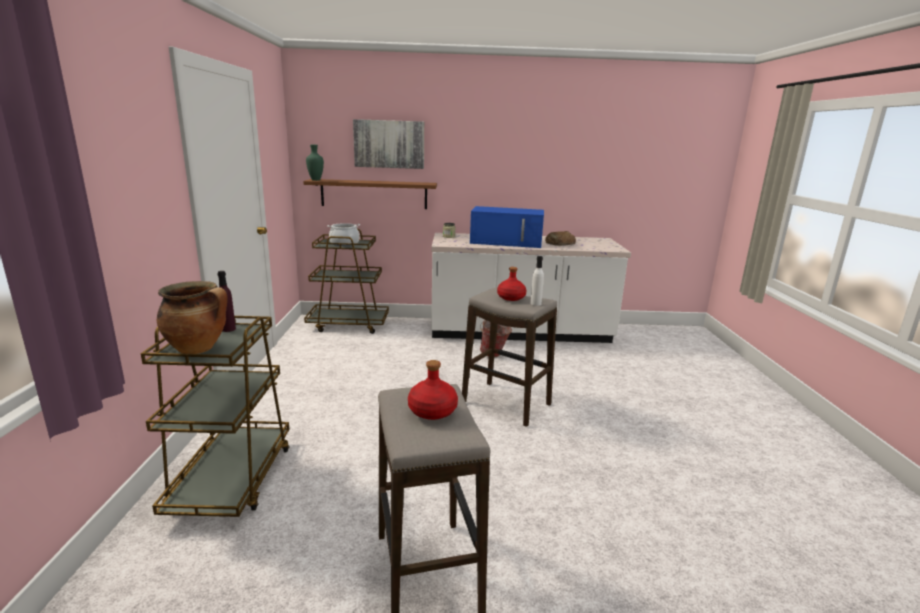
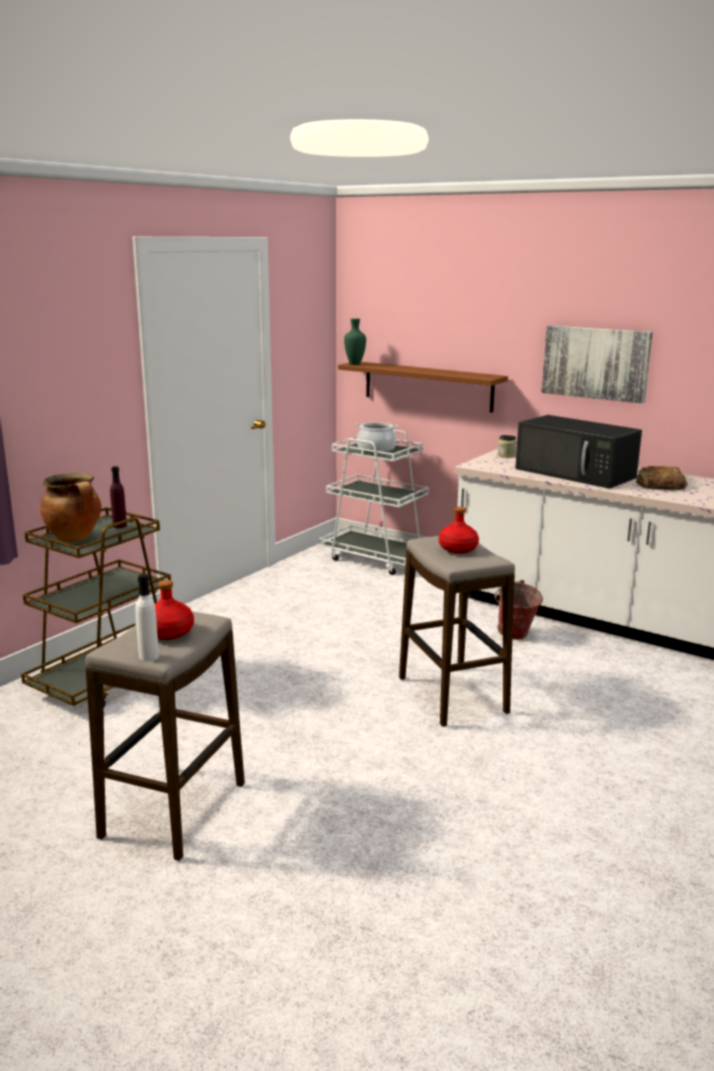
camera: 35 degrees right, 0 degrees up
(349, 324) = (376, 558): brown cart -> white cart
(389, 144) = (449, 319): picture -> picture (595, 363)
(507, 242) = (576, 473): blue microwave -> black microwave
(535, 304) = (472, 561): white bottle -> white bottle (149, 656)

